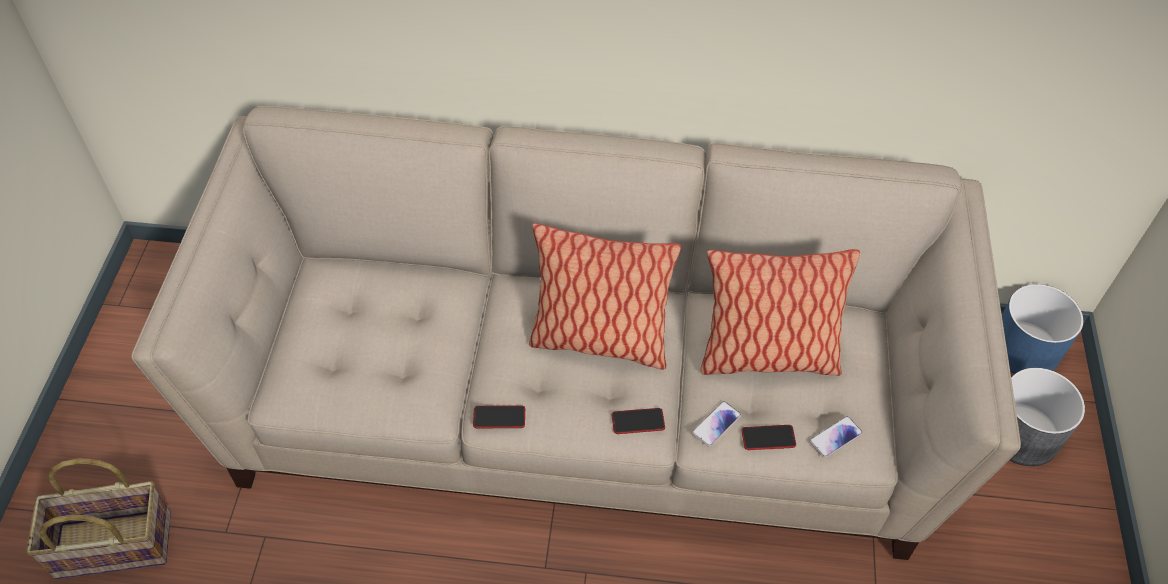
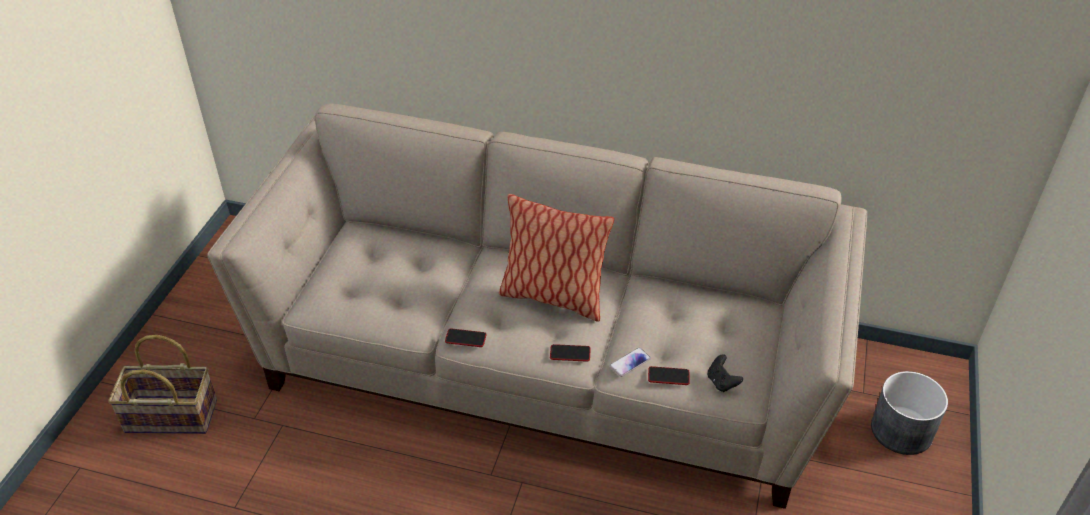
camera: 10 degrees right, 10 degrees down
(766, 356) = (680, 322): pillow -> none
(835, 437) = (722, 382): phone -> black game controller
(1023, 349) = (915, 369): blue planter -> none

